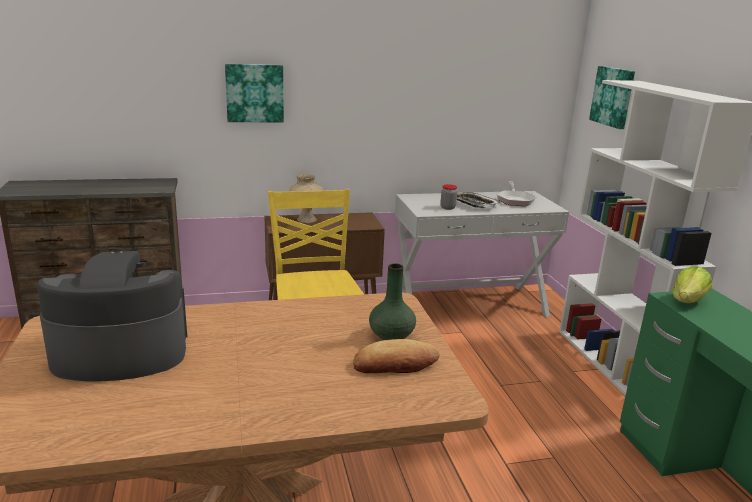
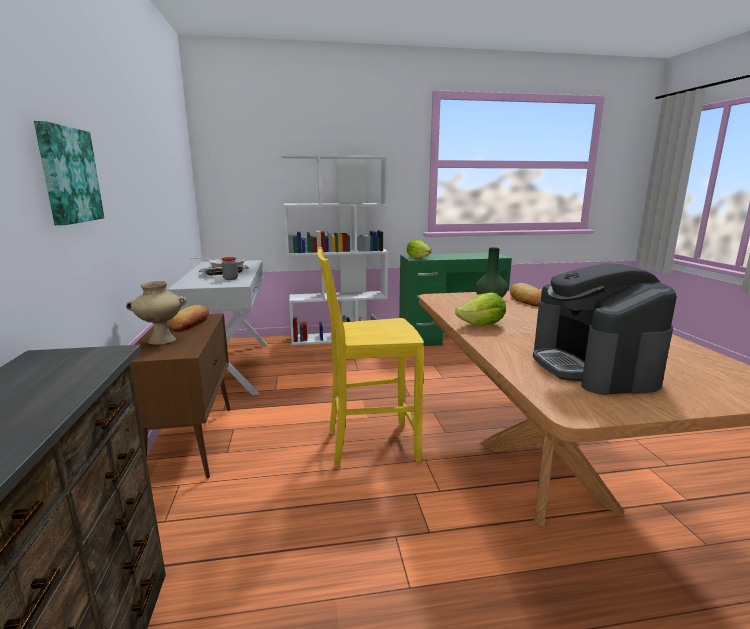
camera: 85 degrees left, 5 degrees down
(267, 316) = (482, 325): none -> lettuce
(353, 222) = (191, 322): none -> bread
(613, 96) = (248, 172): picture -> none

